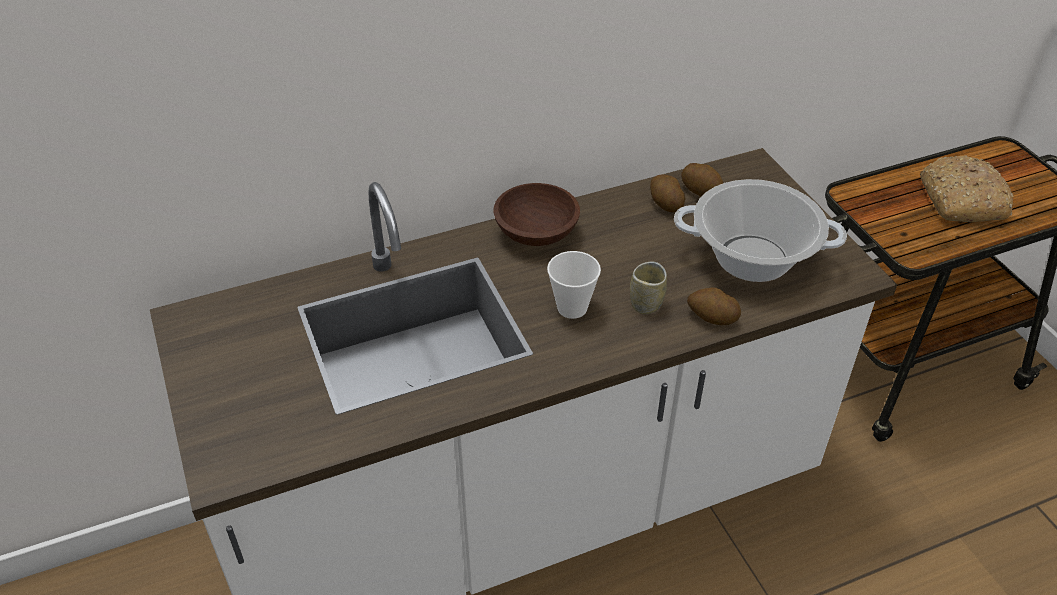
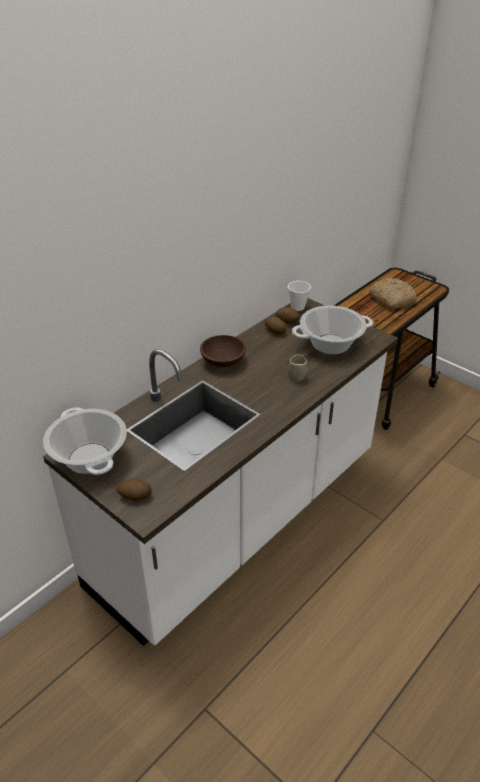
camera: 25 degrees left, 5 degrees down
(211, 337) = (90, 458): none -> cooking pot
(572, 308) = (264, 389): cup -> cup (297, 307)
(711, 317) = (330, 374): potato -> potato (135, 496)

